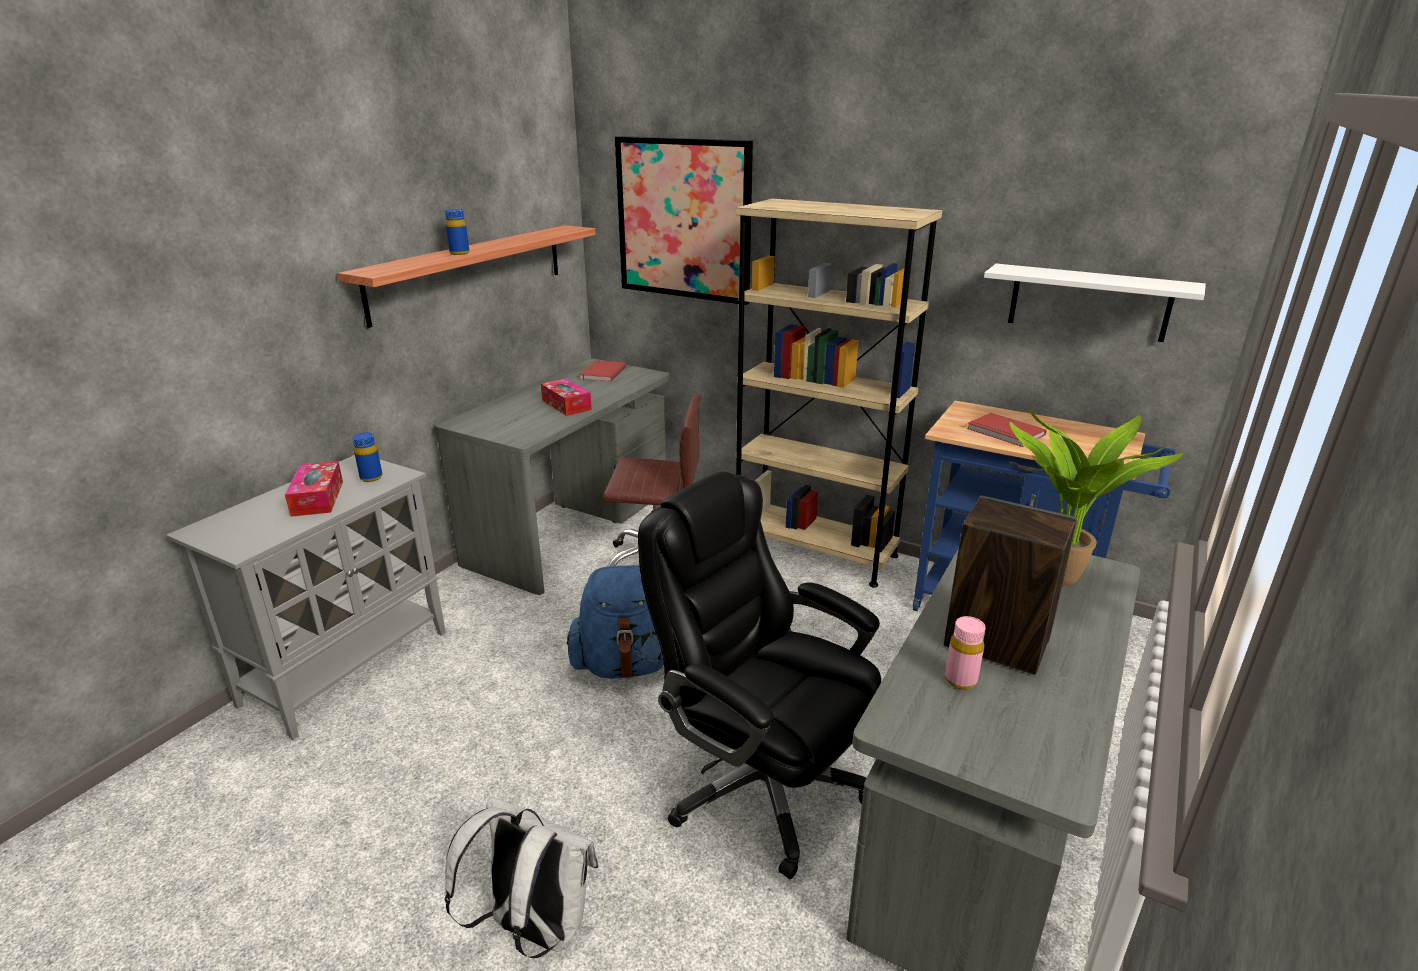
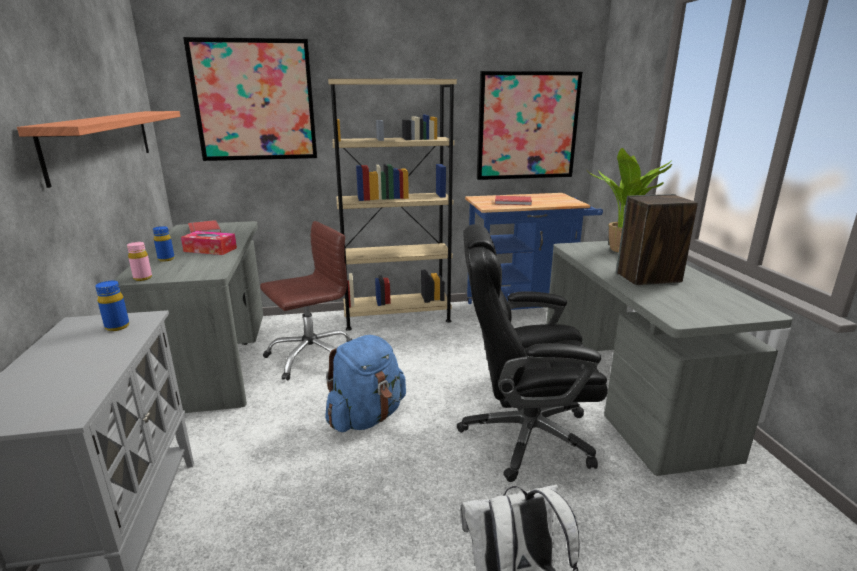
camera: 40 degrees left, 5 degrees down
(317, 498) = (83, 355): tissue box -> none
(459, 253) = (110, 118): blue bottle -> blue bottle (166, 259)
(960, 680) = (665, 294): pink bottle -> pink bottle (143, 278)
(1088, 302) = (527, 126): white shelf -> picture

